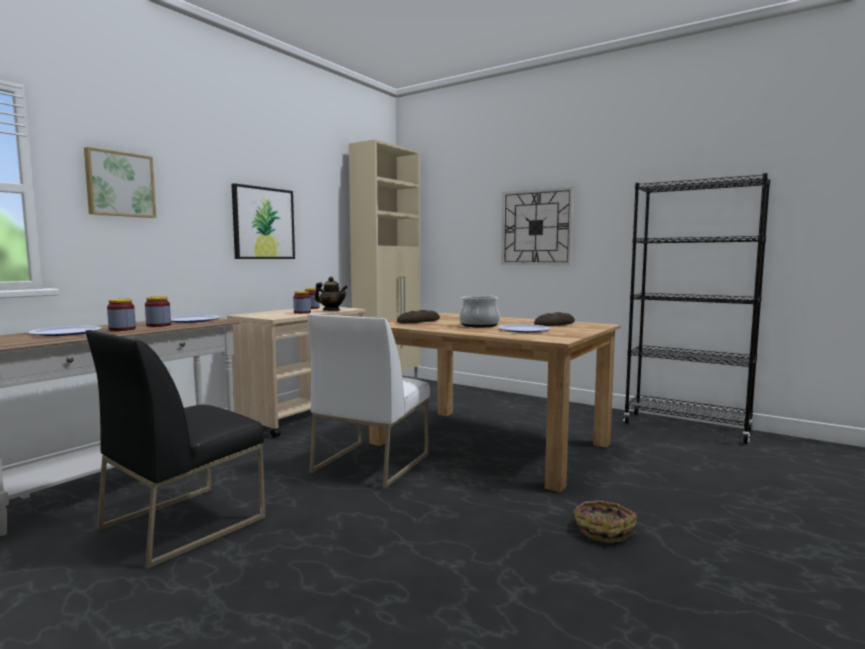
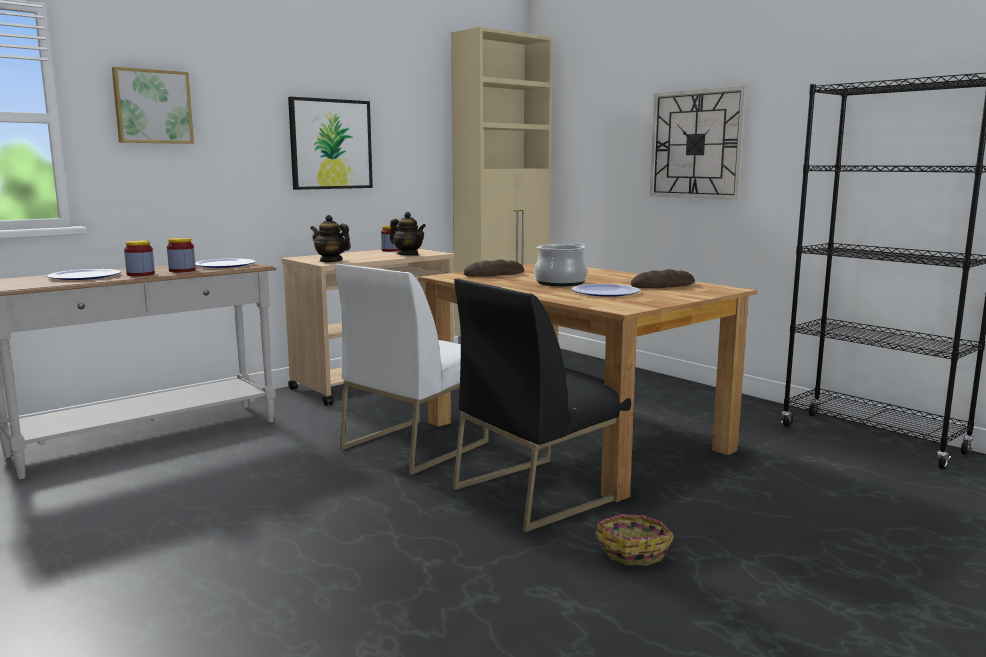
camera: 15 degrees right, 5 degrees up
(183, 522) = (184, 486): black chair -> black chair (538, 491)
(274, 316) = (330, 261): none -> teapot
(302, 312) = (369, 257): jar -> none

